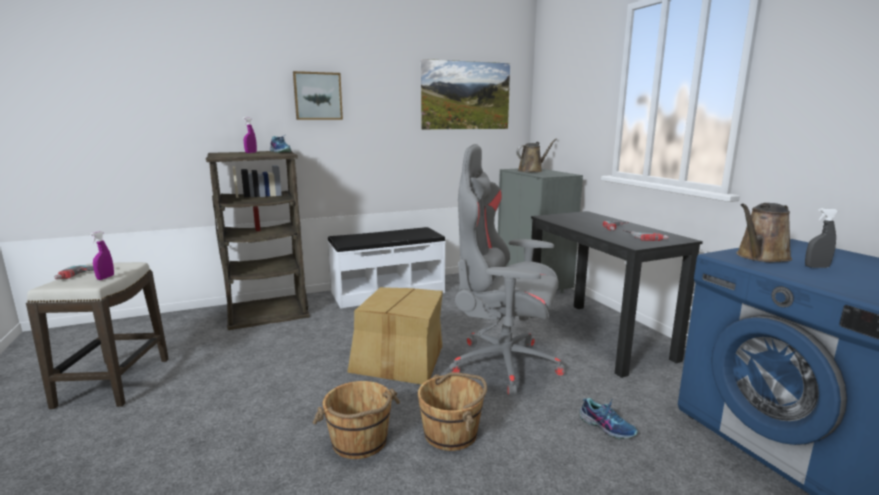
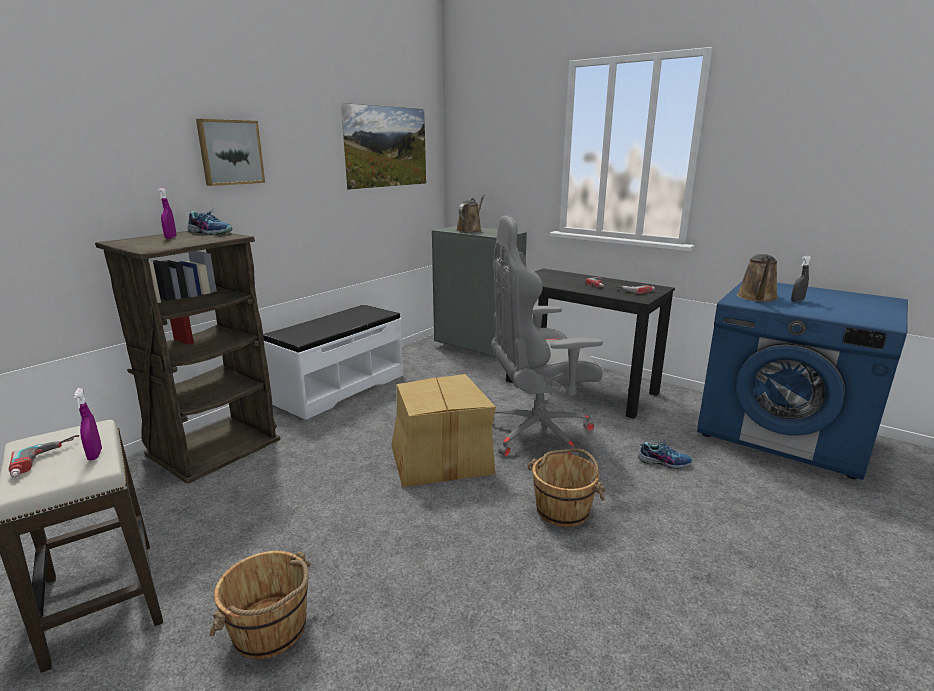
camera: 30 degrees left, 5 degrees up
(359, 442) = (496, 548): brown bucket -> brown bucket (271, 630)

